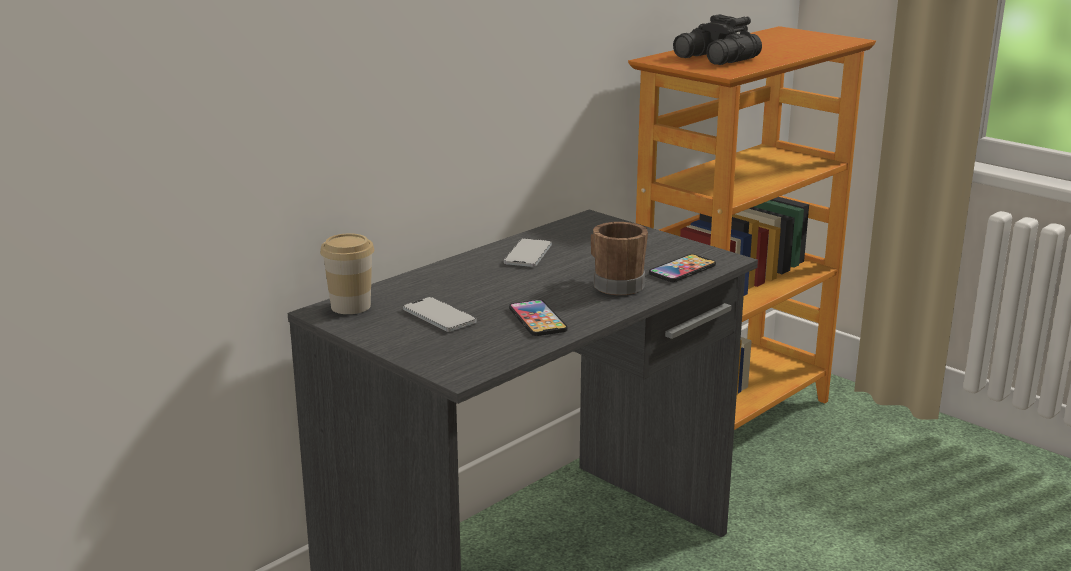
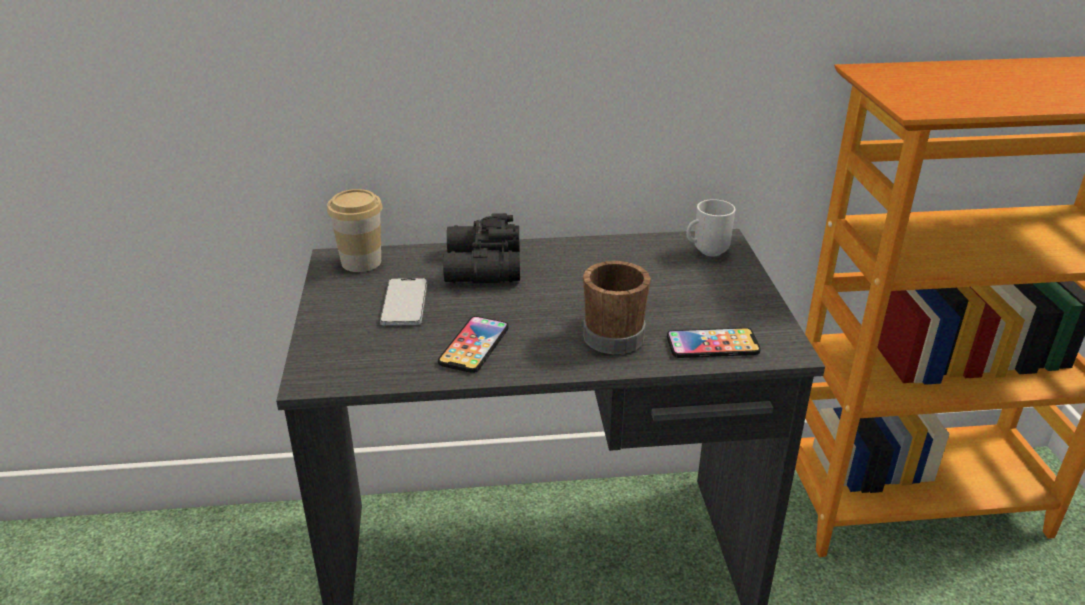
camera: 40 degrees right, 10 degrees up
(528, 254) = (591, 262): phone -> none
(593, 226) = (707, 251): none -> mug
(716, 59) = (949, 85): black binoculars -> black binoculars (480, 267)

